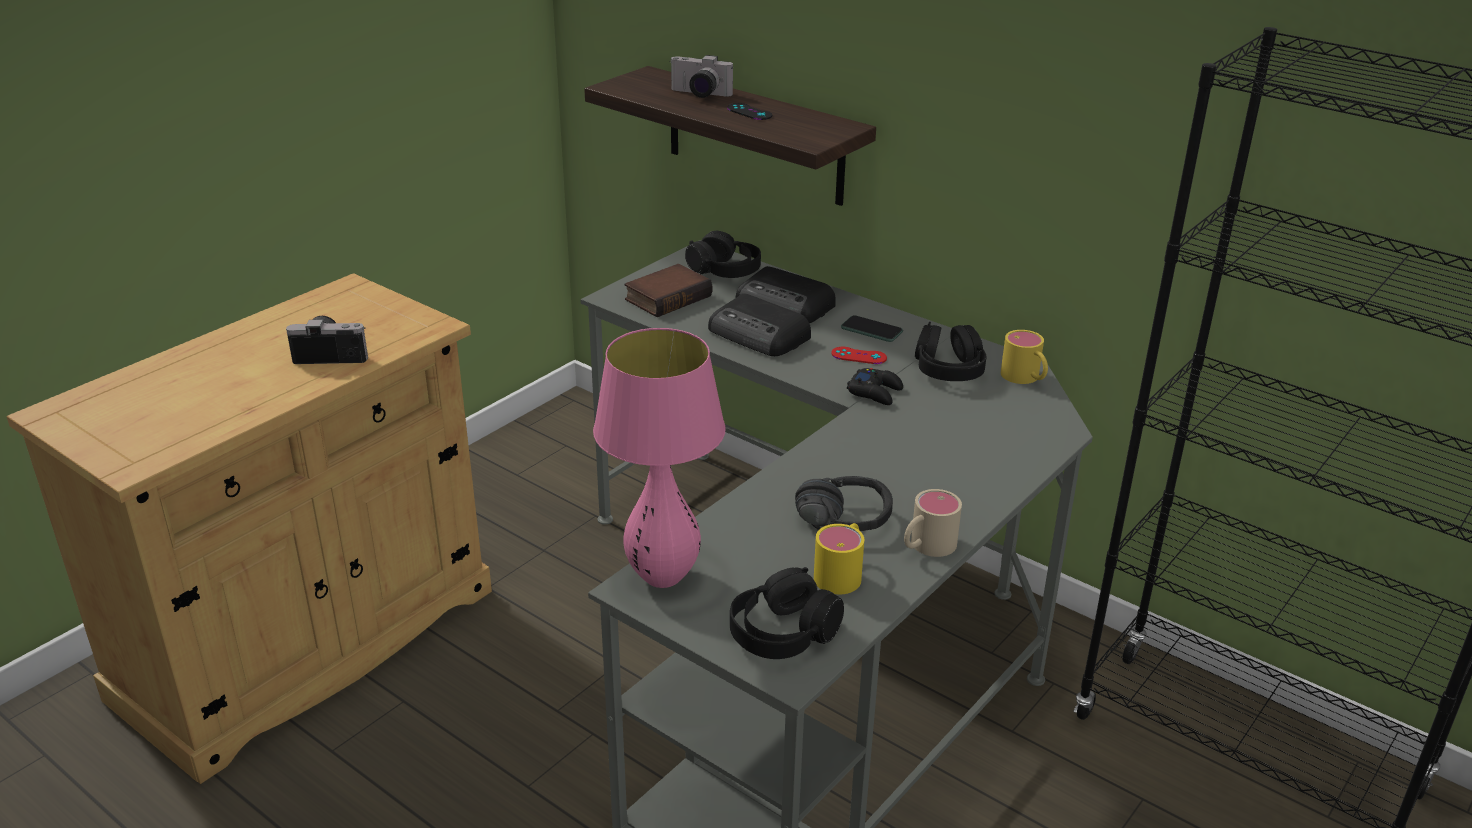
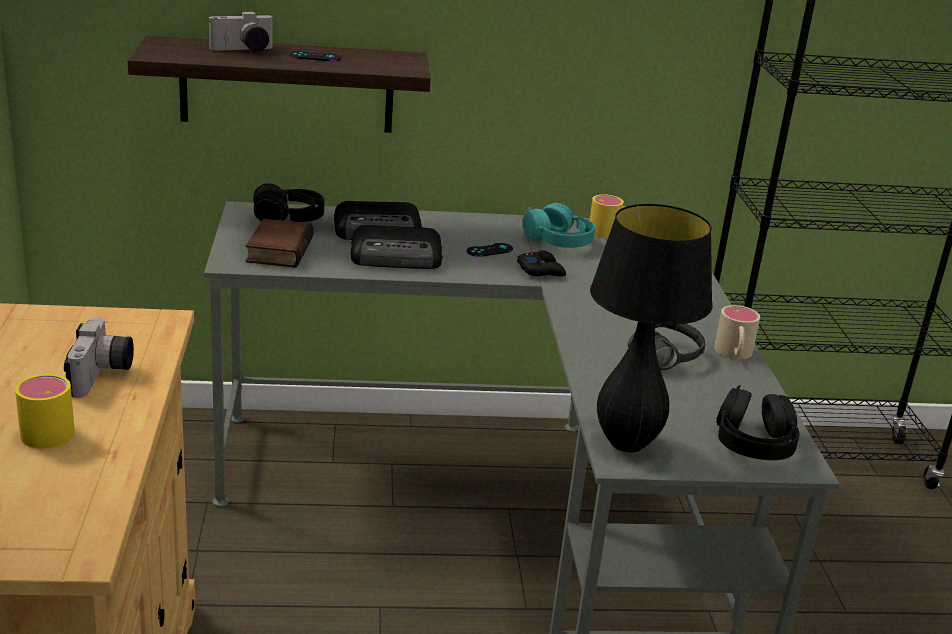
camera: 45 degrees left, 5 degrees down
(332, 353) = (103, 376): camera -> camera turned 135 degrees clockwise
(662, 577) = (626, 444): pink table lamp -> black table lamp
(842, 572) = (719, 390): yellow mug -> yellow mug (48, 427)
(859, 356) = (489, 250): red game controller -> black game controller
(871, 330) = (468, 230): phone -> none
(949, 369) = (558, 241): black headphones -> turquoise headphones

